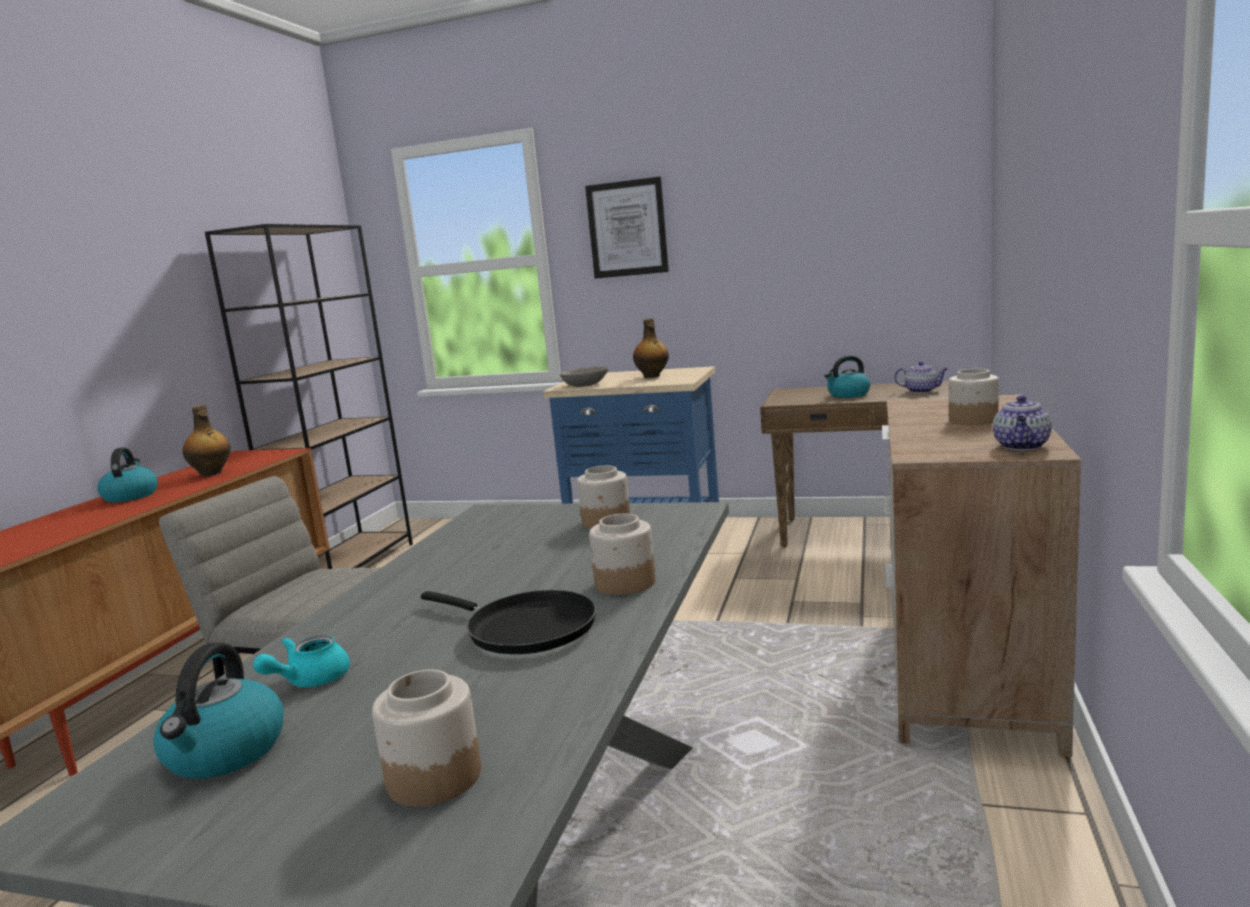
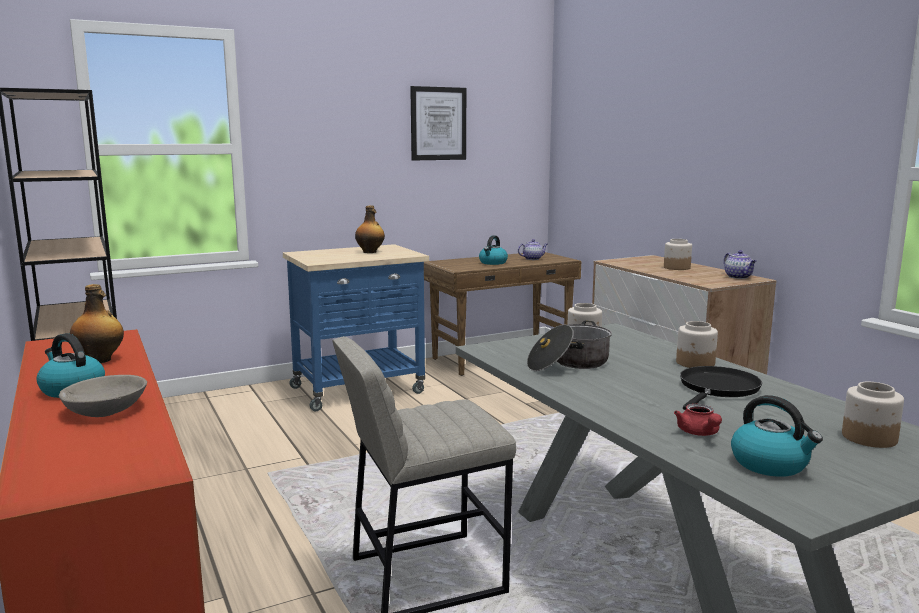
camera: 45 degrees left, 0 degrees up
(309, 680) = (699, 433): turquoise teapot -> red teapot
(495, 549) = (569, 364): none -> cooking pot
(524, 628) = (717, 389): black frying pan -> black frying pan turned 45 degrees counterclockwise
(585, 385) = (332, 259): grey bowl -> grey bowl (106, 410)
(627, 228) = (317, 130): picture -> picture (438, 123)

